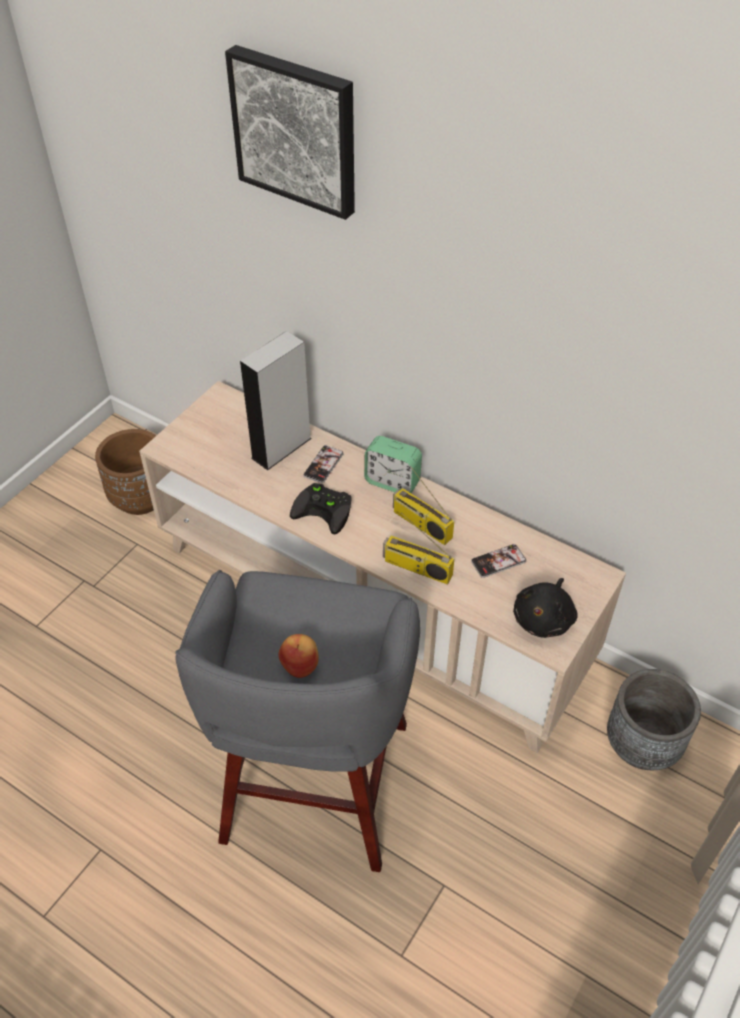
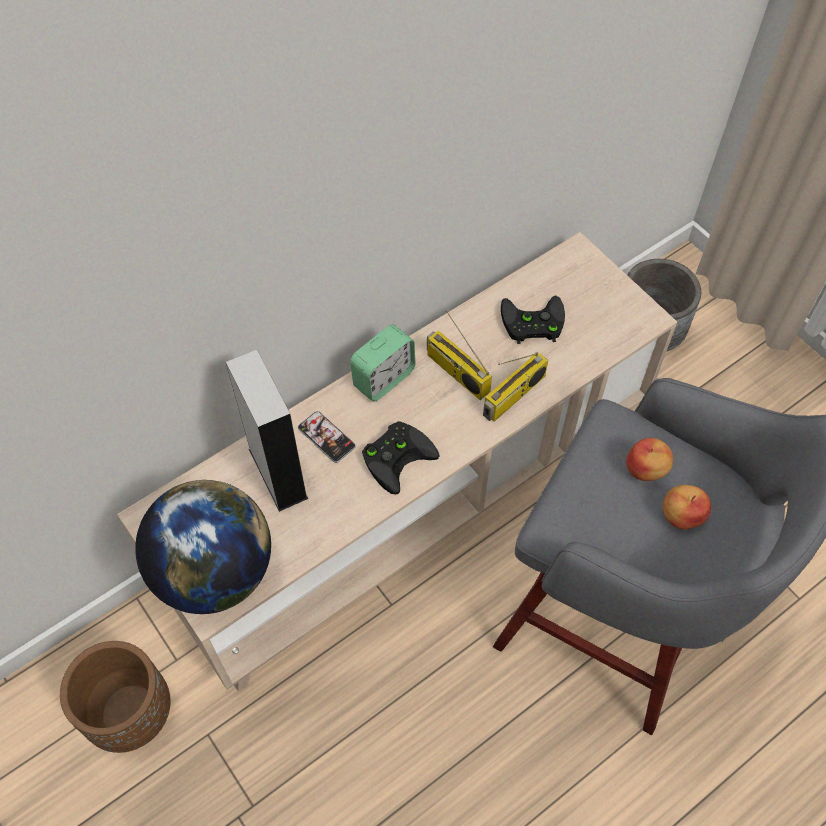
camera: 70 degrees left, 10 degrees up
(191, 440) = (215, 572): none -> globe
(296, 130) = (158, 131): picture -> none
(336, 630) = (646, 469): none -> apple
(420, 524) = (456, 373): radio -> radio turned 75 degrees clockwise
(498, 561) = (531, 323): phone -> black game controller
(544, 618) = (613, 313): black plush toy -> none

